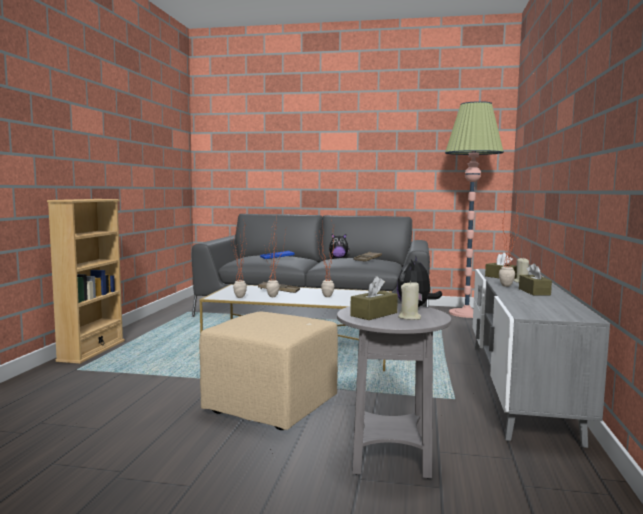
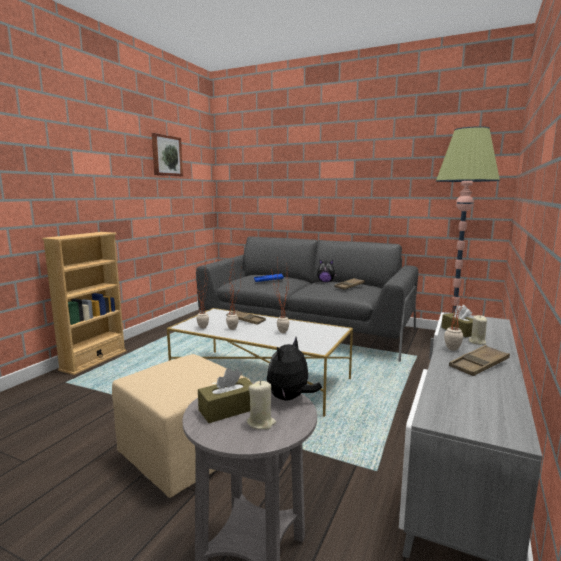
camera: 15 degrees right, 5 degrees up
(151, 118) = (166, 155): none -> picture
(534, 292) = (479, 365): brown tissue box -> brown tray

